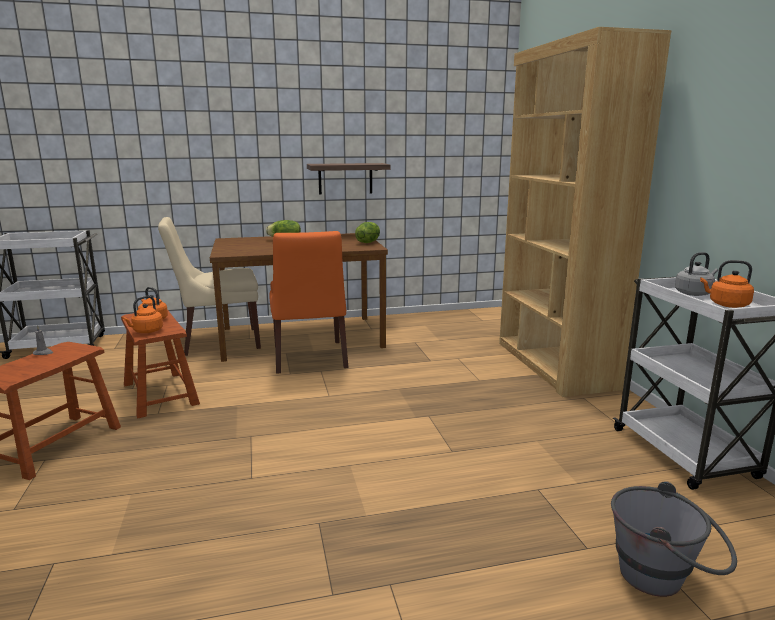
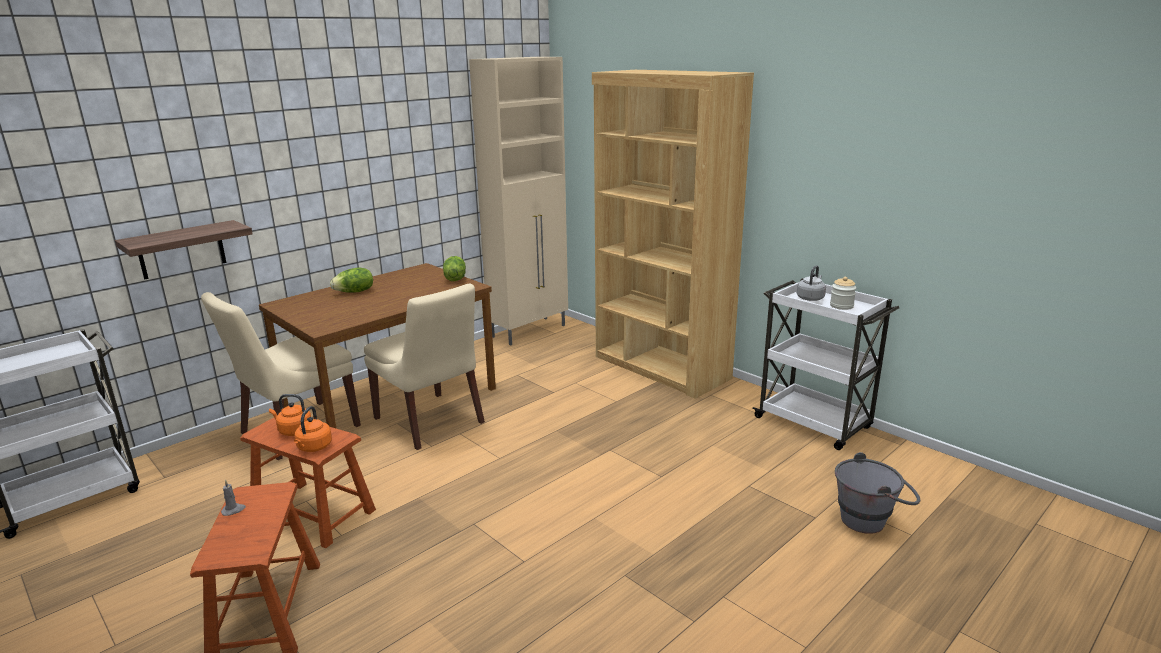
camera: 30 degrees left, 5 degrees up
(310, 358) = (431, 422): orange chair -> beige chair
(345, 178) = (397, 205): shelf -> shelf (181, 250)
(462, 315) = (530, 331): none -> beige cabinet
(726, 305) = (841, 306): orange kettle -> jar

